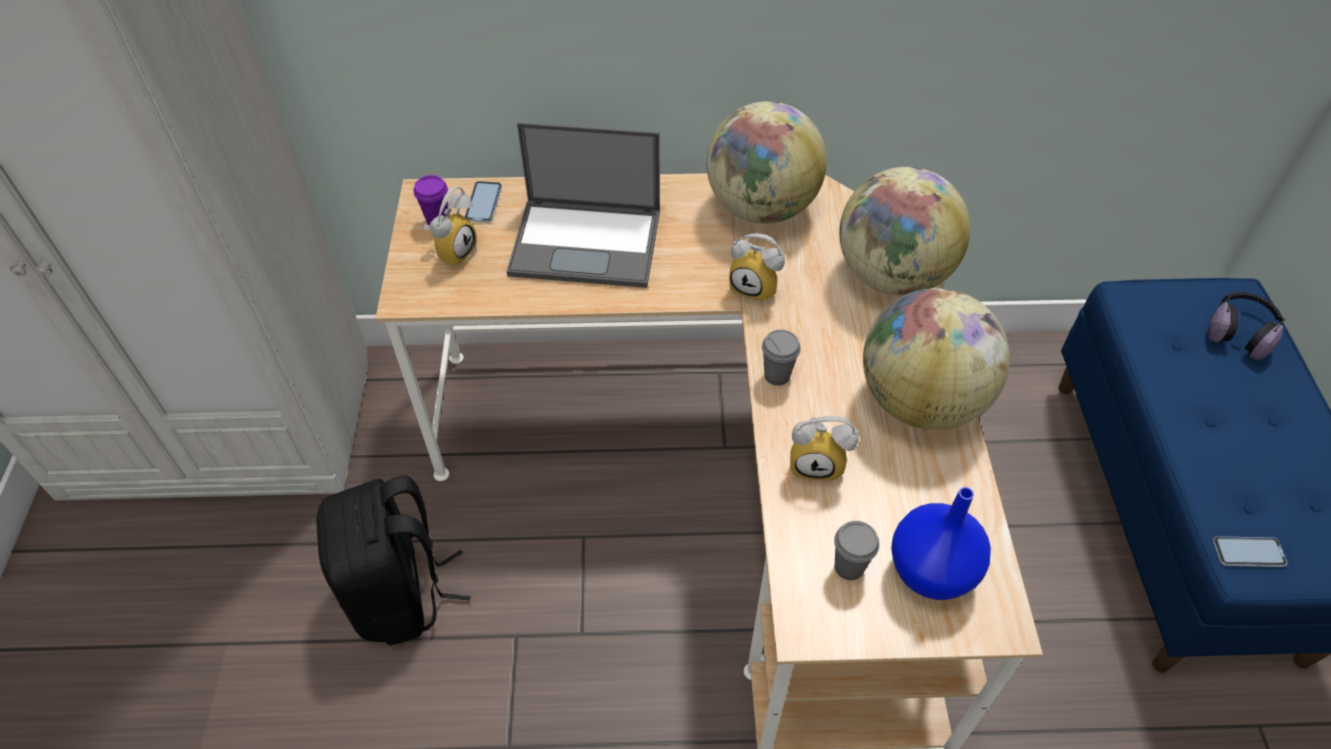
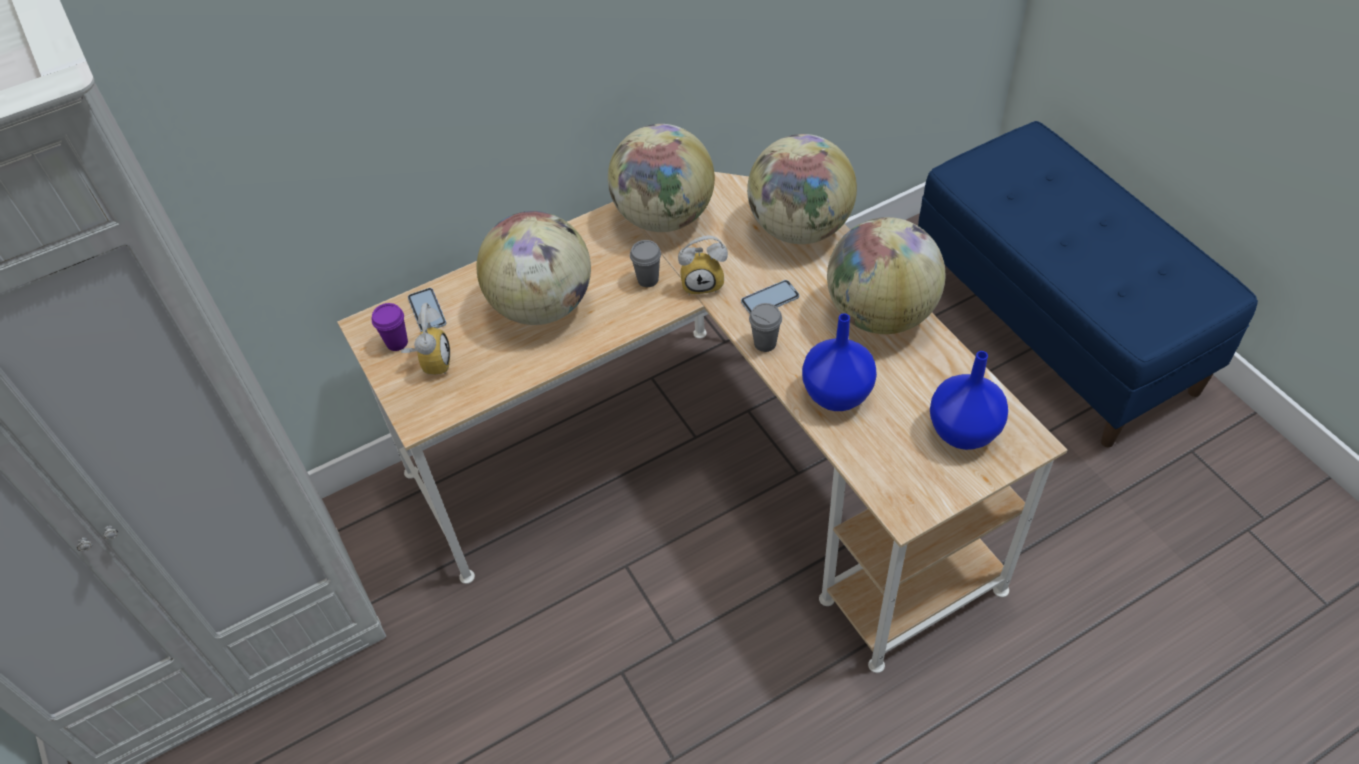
camera: 25 degrees left, 0 degrees up
(402, 594) = (500, 691): black backpack -> none
(588, 242) = (542, 305): laptop -> globe
(818, 462) = (837, 393): alarm clock -> blue vase
(849, 567) = (907, 456): grey cup -> grey cup (648, 279)
(1240, 331) = (1048, 165): headphones -> none
(1248, 552) = (1139, 324): phone -> phone (770, 299)

